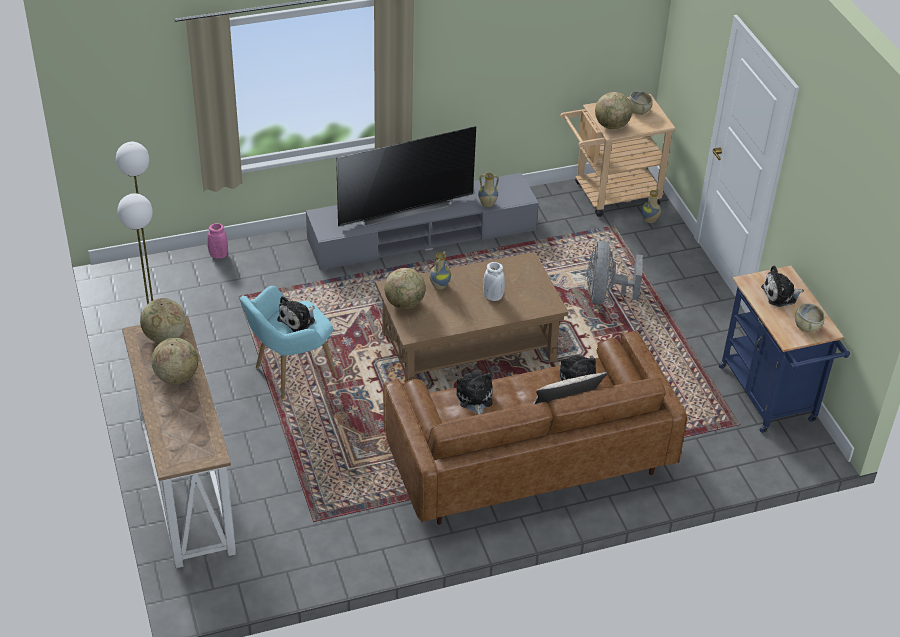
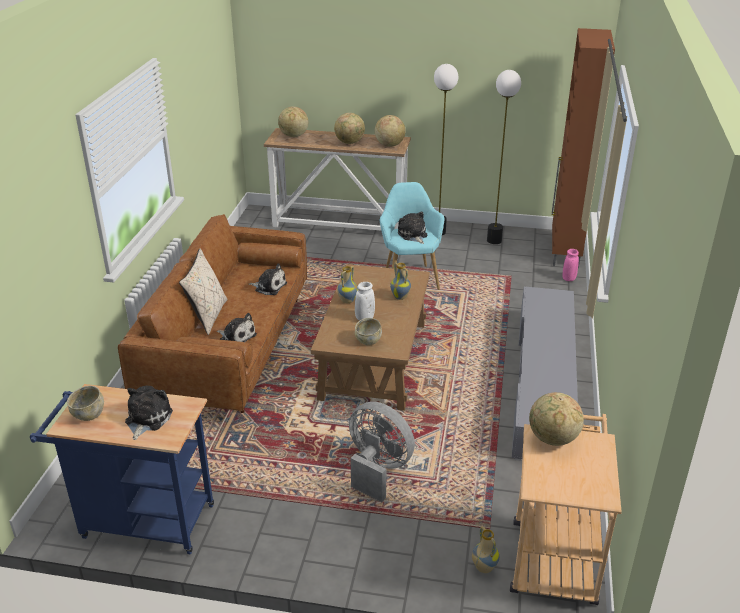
camera: 120 degrees right, 10 degrees down
(157, 269) = (564, 253): none -> brown cabinet
(404, 208) = (549, 339): television -> none
(405, 303) = (392, 276): globe -> globe (293, 136)
(487, 204) = (529, 389): vase -> vase (347, 300)
(638, 111) = (578, 478): beige bowl -> beige bowl (368, 340)

